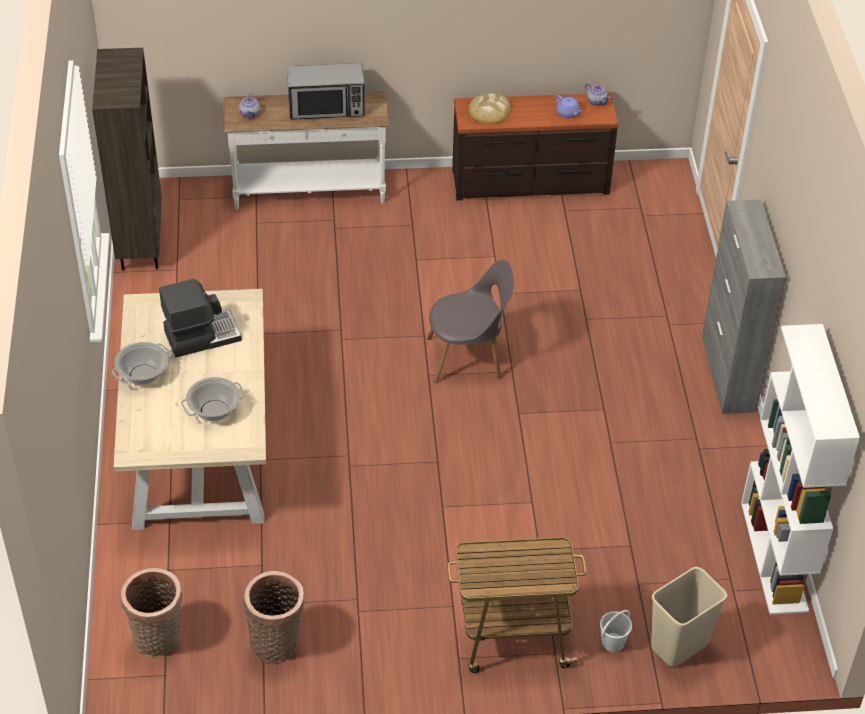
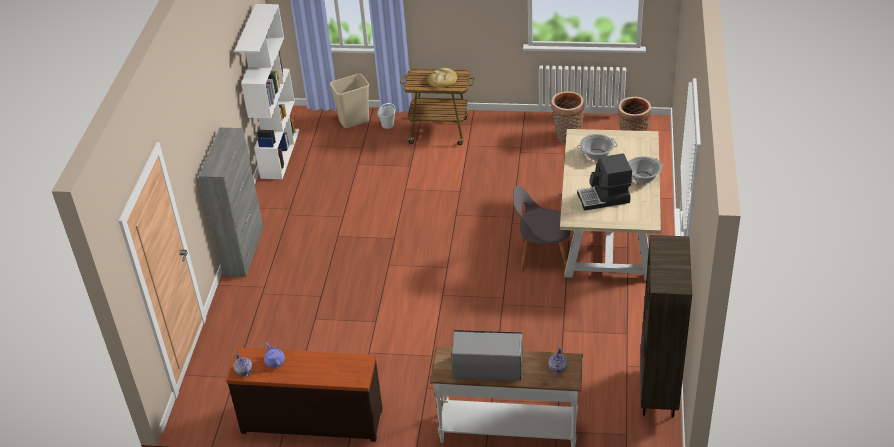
camera: 165 degrees left, 5 degrees down
(468, 357) = (415, 276): grey chair -> grey chair (542, 255)
(489, 111) = (341, 370): bread -> bread (442, 79)

